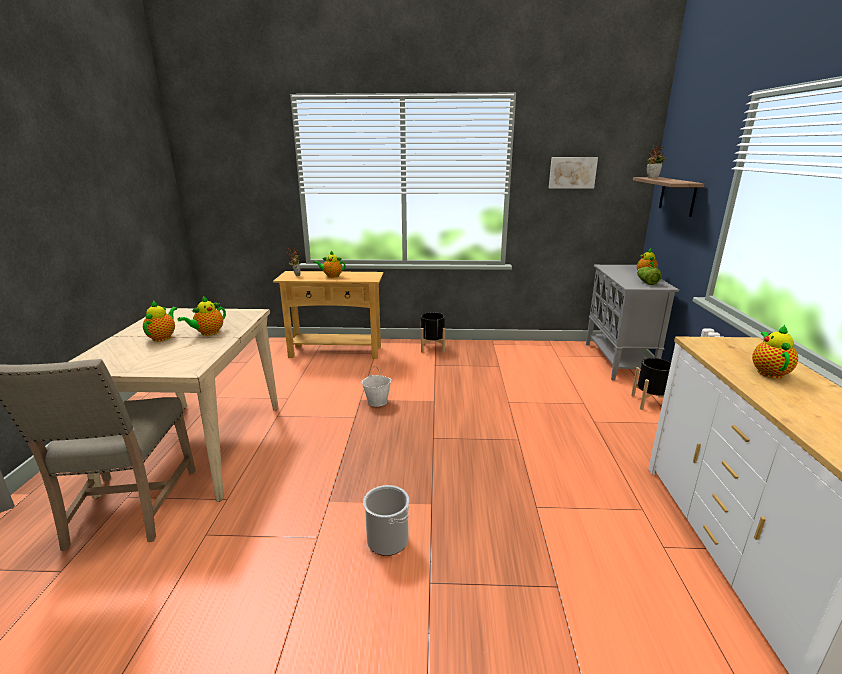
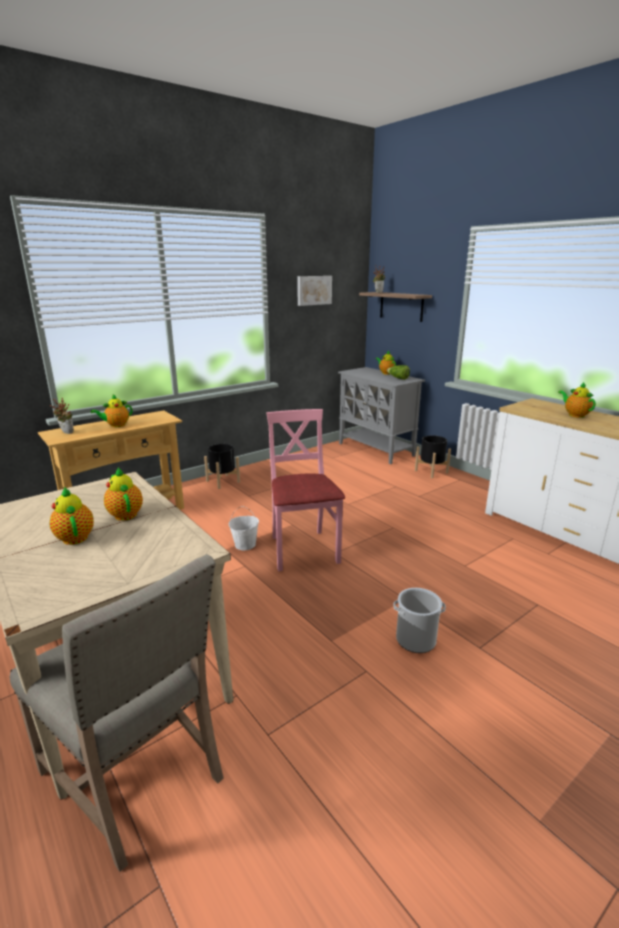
camera: 40 degrees left, 0 degrees up
(208, 333) = (125, 514): teapot -> teapot turned 150 degrees clockwise
(412, 424) = (303, 550): none -> pink chair

